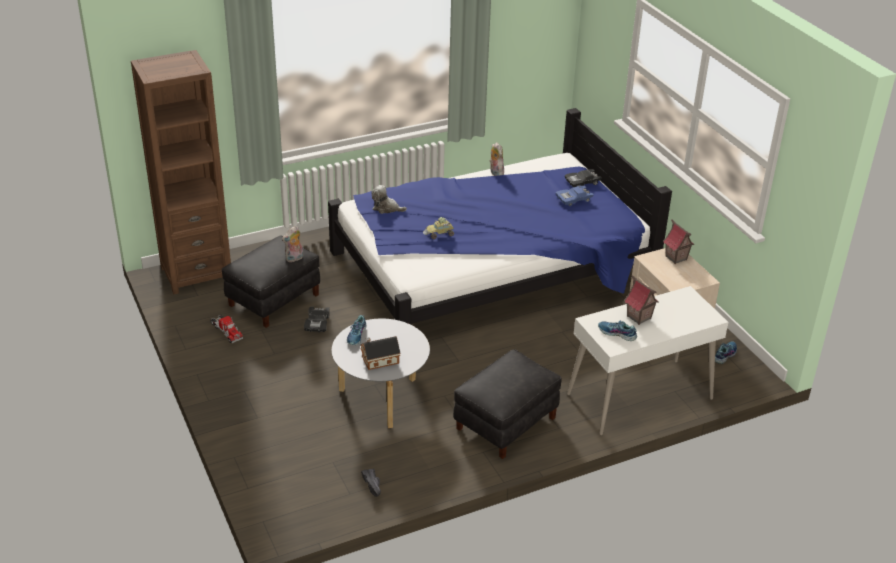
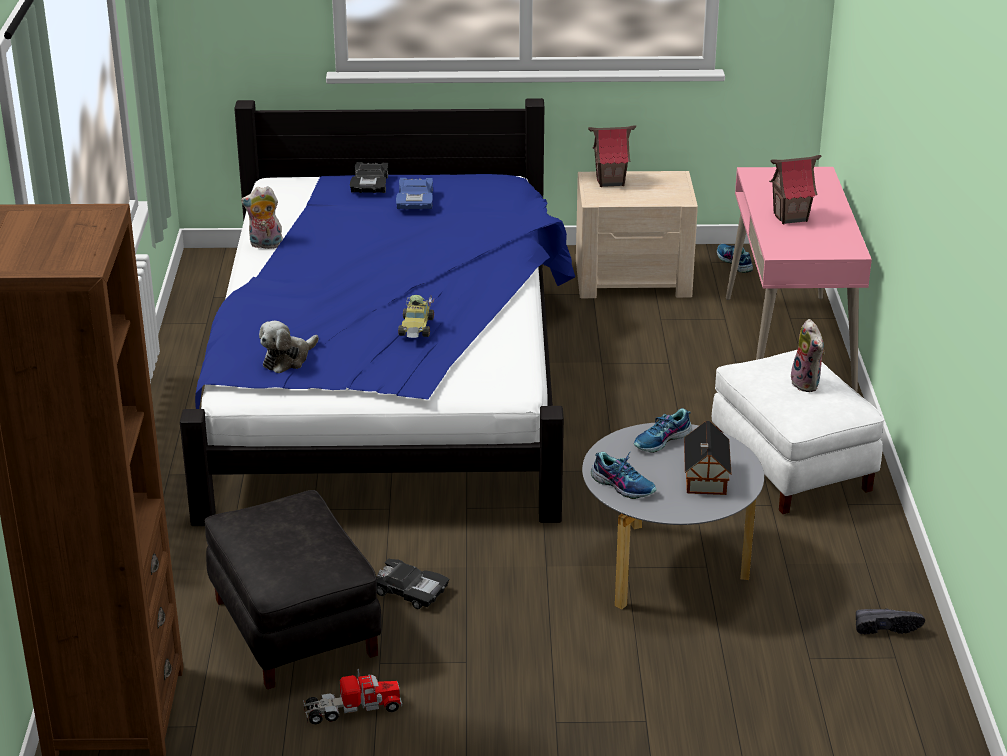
camera: 65 degrees left, 5 degrees down
(294, 259) = (312, 513): plush toy -> plush toy (807, 384)
(505, 423) = (790, 467): black ottoman -> white ottoman
(617, 334) = (820, 241): shoe -> shoe (662, 440)
(640, 397) = (789, 346): white desk -> pink desk

